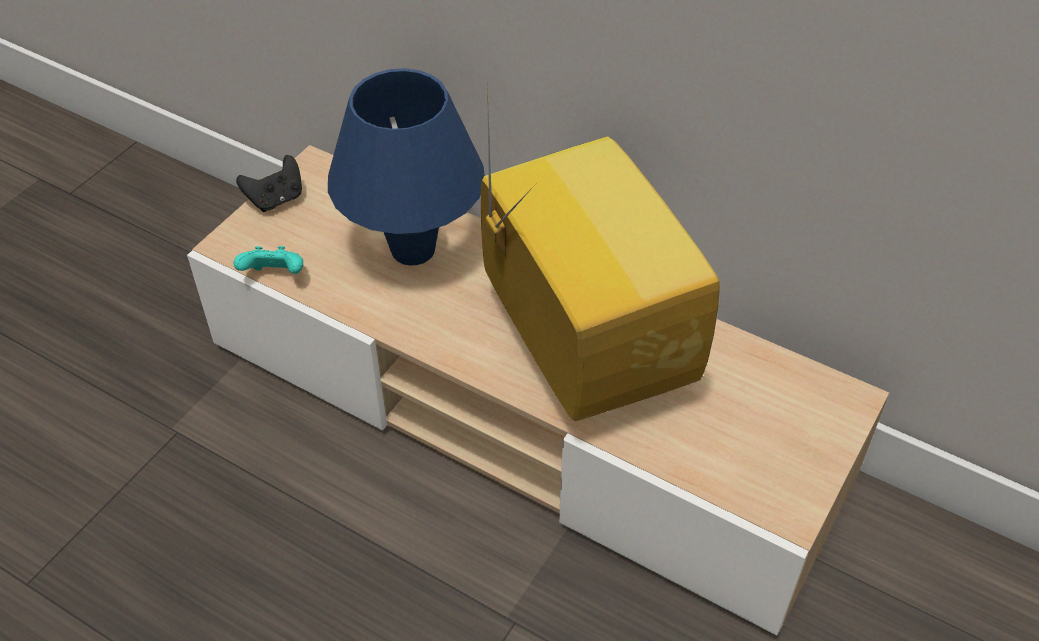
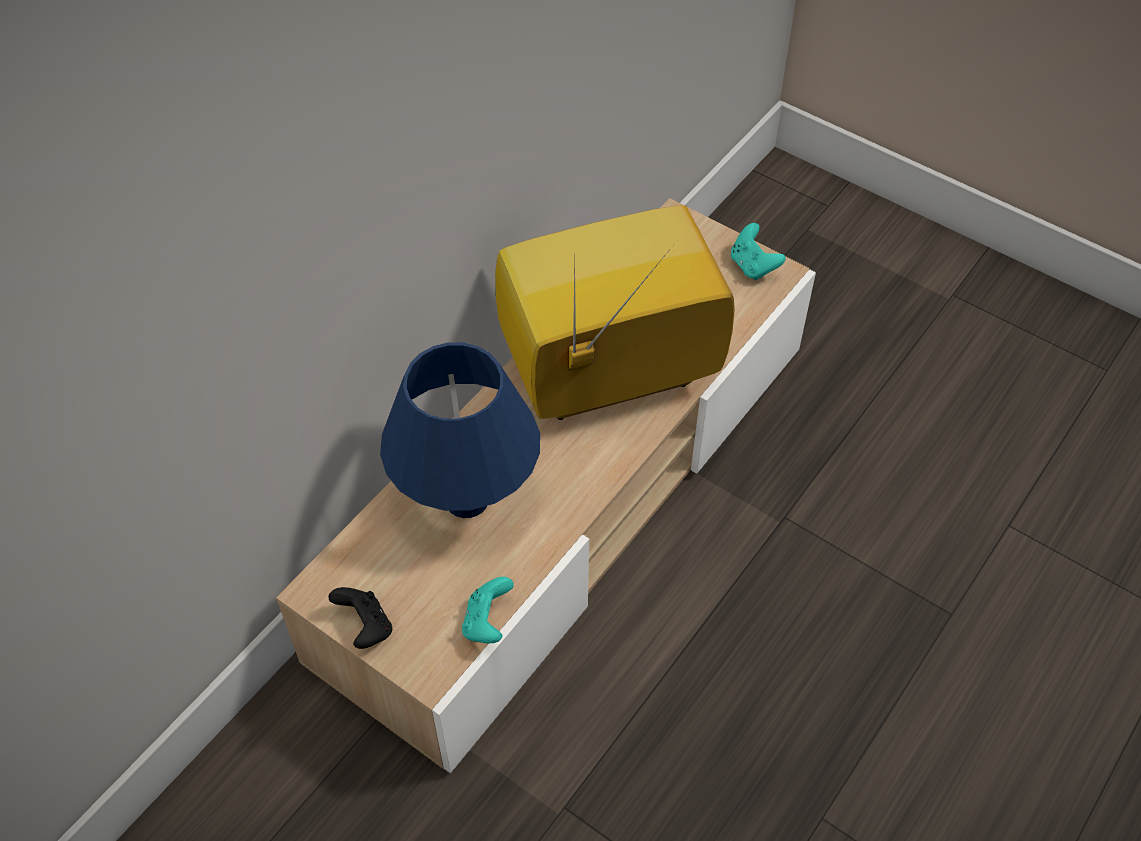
camera: 85 degrees left, 5 degrees up
(793, 483) = (753, 266): none -> turquoise game controller

